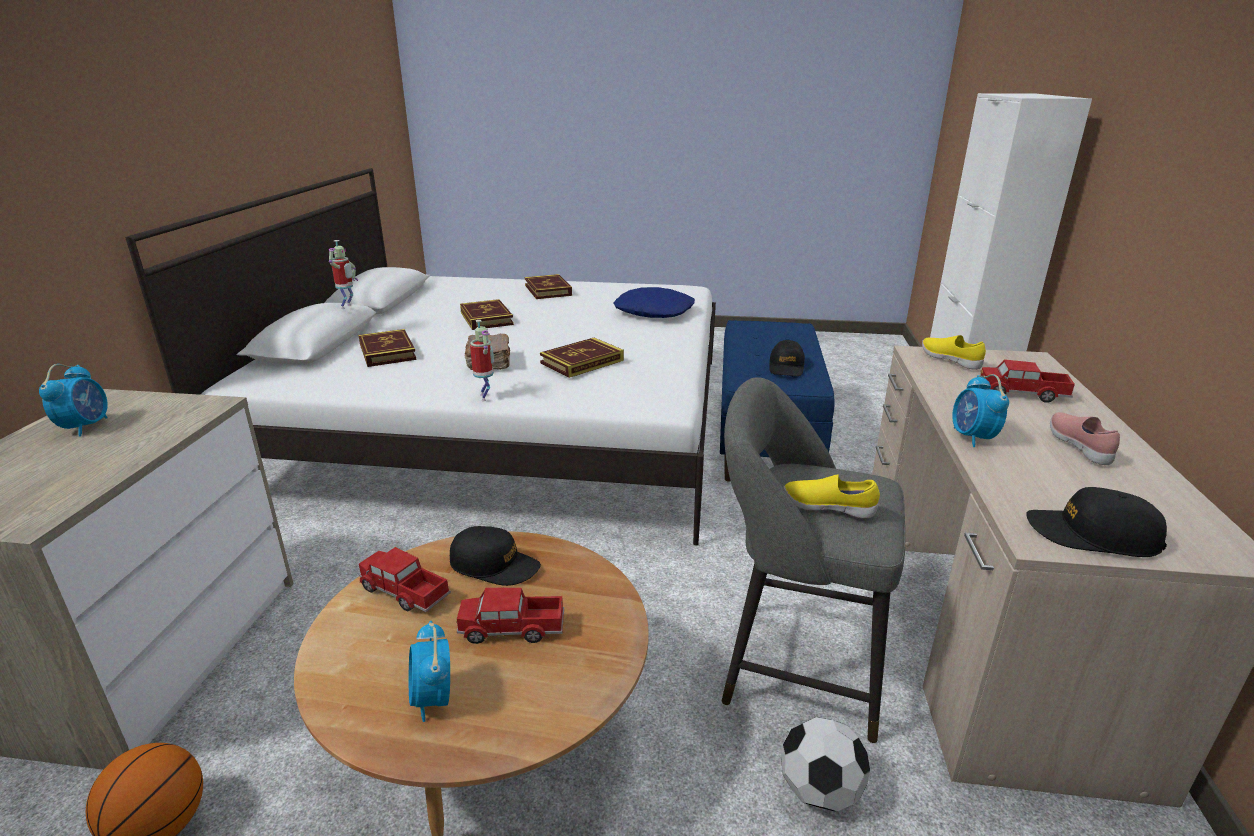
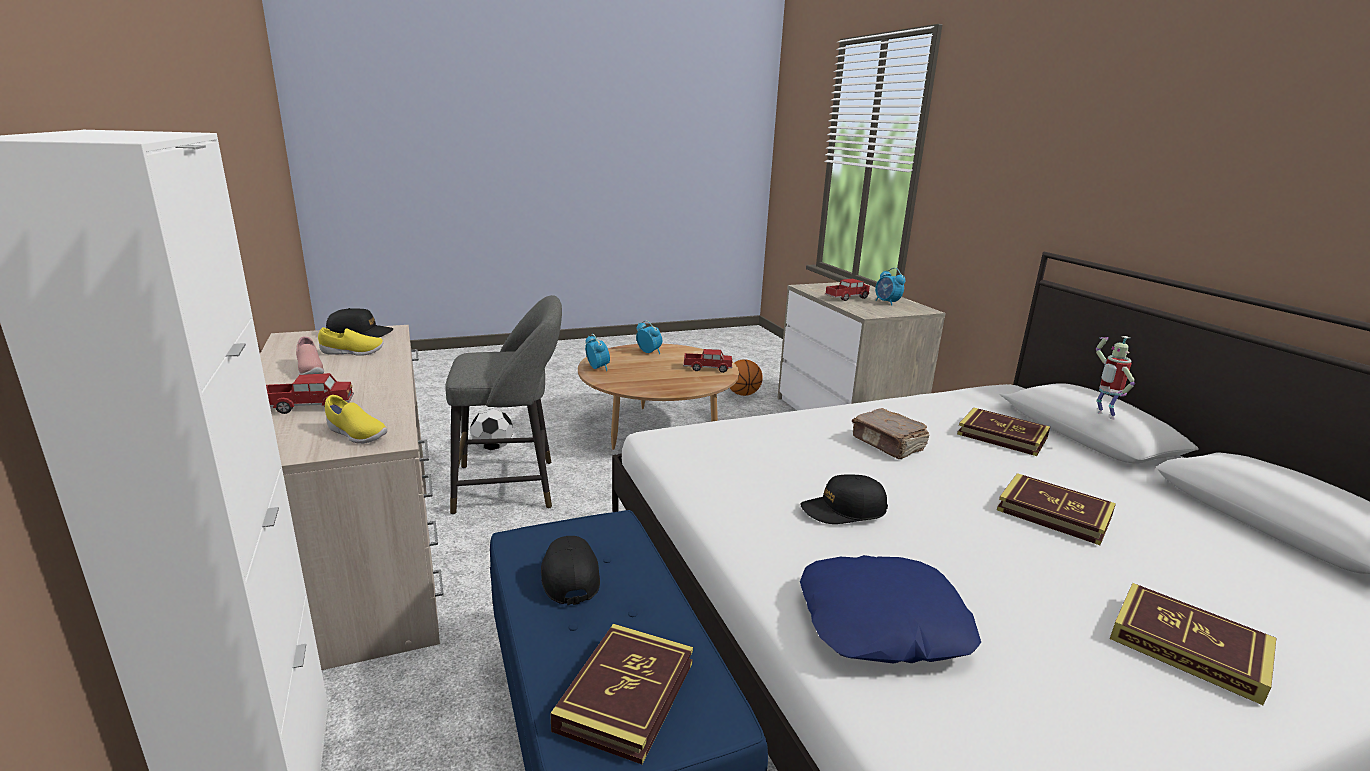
camera: 150 degrees right, 5 degrees down
(486, 397) = (817, 412): toy robot -> none
(494, 565) = (681, 381): black cap -> black cap (843, 510)
(512, 628) = (643, 368): toy truck -> toy truck (847, 297)
(582, 362) = (799, 459): book -> book (626, 695)
(828, 508) = (497, 356): yellow shoe -> yellow shoe (352, 353)
(972, 438) = (391, 365): alarm clock -> alarm clock (597, 368)

